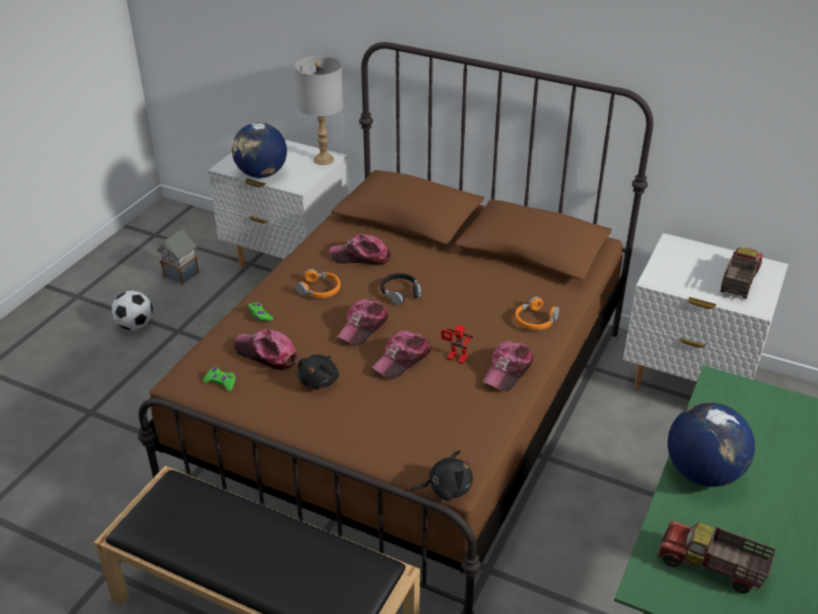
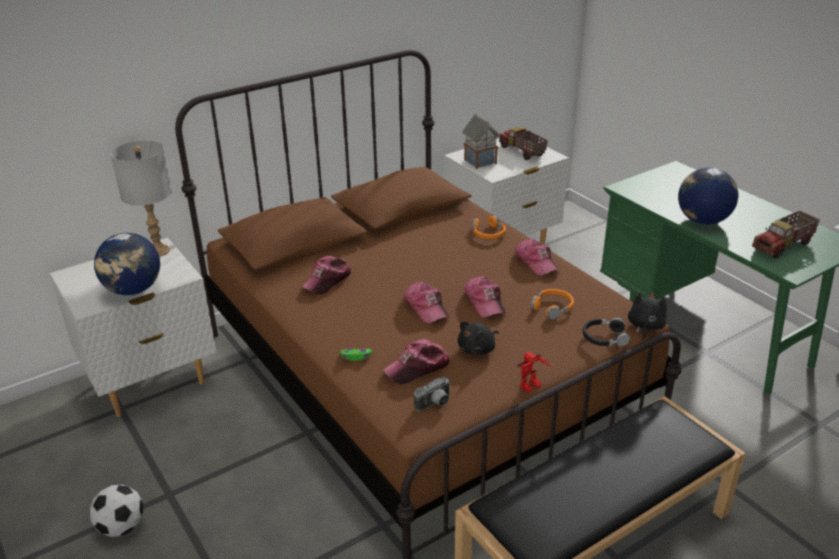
camera: 60 degrees left, 5 degrees down
(181, 274) = (75, 464): toy house -> toy house (479, 162)
(221, 382) = (435, 404): green game controller -> camera
(319, 290) = (352, 314): orange headphones -> orange headphones (552, 307)
(319, 380) = (478, 349): black plush toy -> black plush toy turned 90 degrees clockwise
(400, 292) = (397, 277): black headphones -> black headphones (604, 338)
(455, 359) = (504, 279): toy robot -> toy robot (531, 388)

